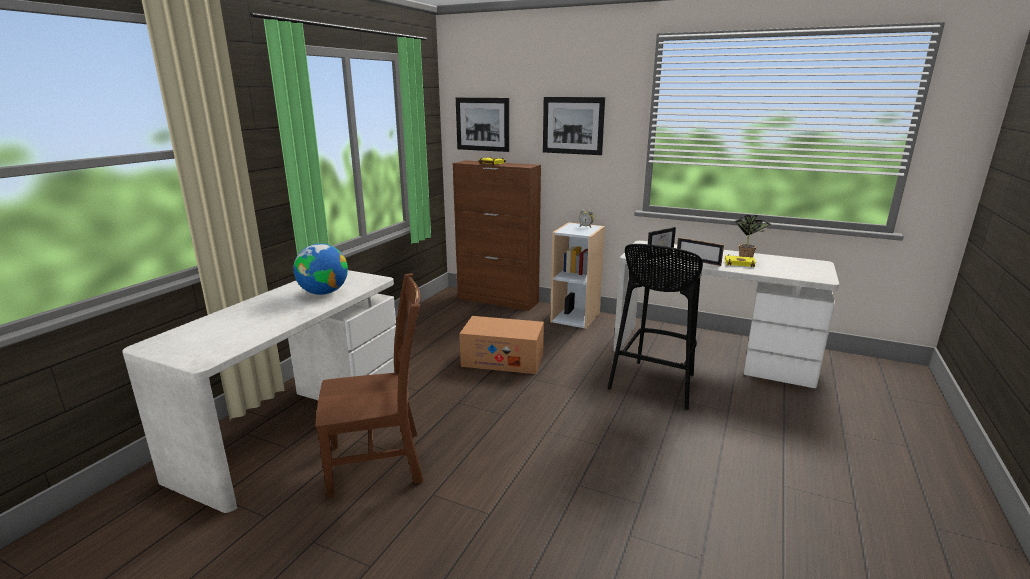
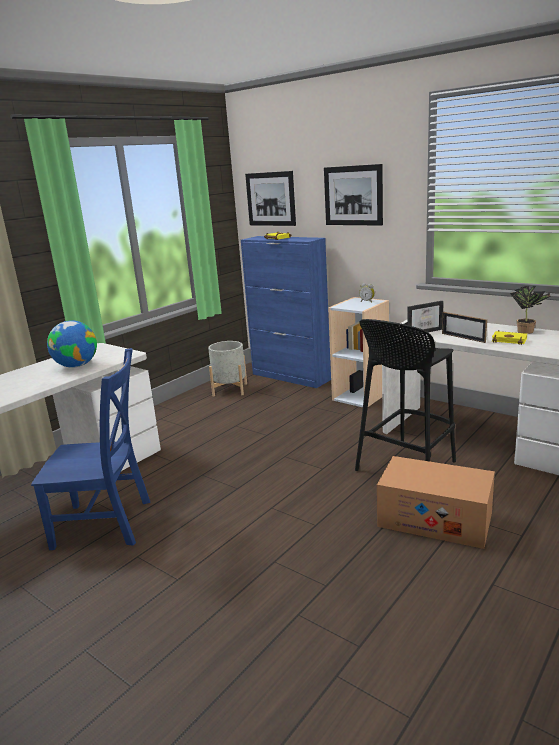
camera: 15 degrees right, 0 degrees up
(380, 463) = (107, 524): brown chair -> blue chair
(442, 314) = (230, 389): none -> grey planter
(498, 300) = (291, 377): brown cabinet -> blue cabinet
(502, 359) = (265, 436): cardboard box -> cardboard box (434, 519)

